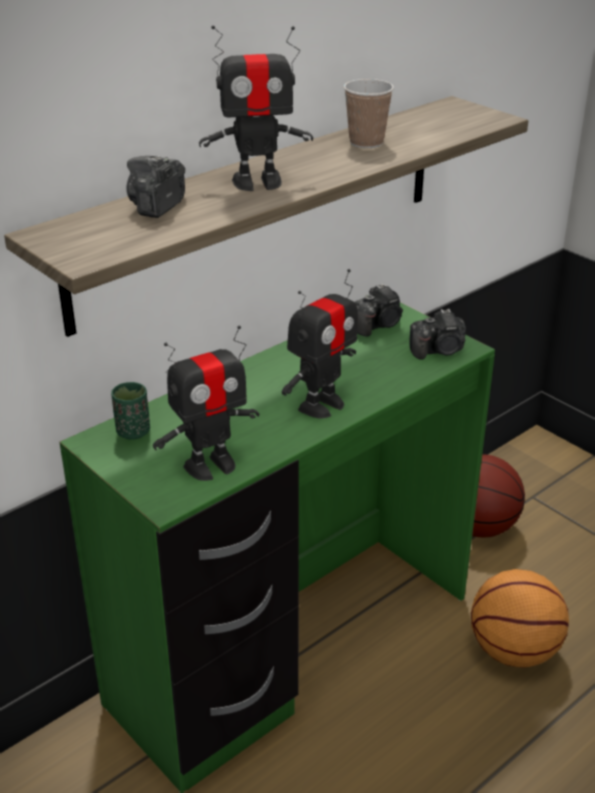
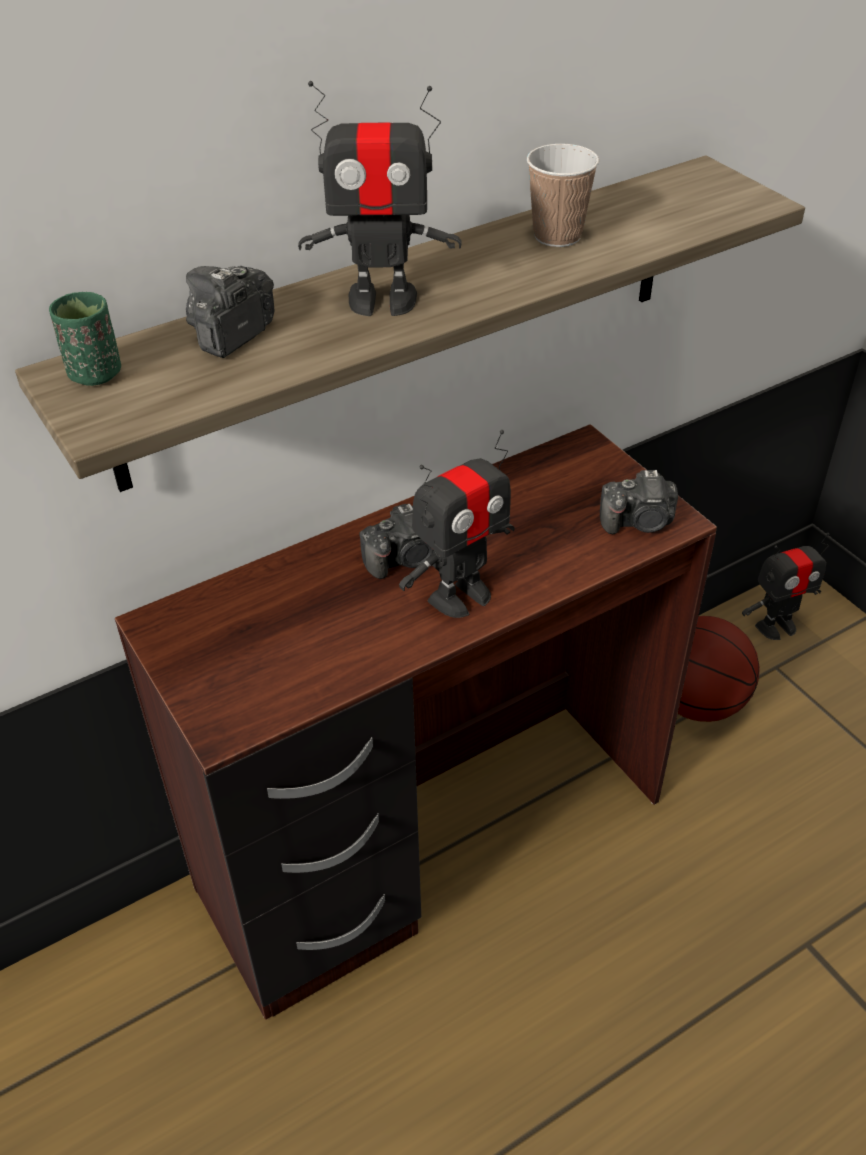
camera: 10 degrees right, 10 degrees up
(133, 432) = (209, 613): green cup -> green cup (95, 374)
(210, 465) = (293, 678): toy robot -> toy robot (776, 626)
(296, 650) = (436, 847): green desk -> brown desk
(378, 325) = (566, 472): camera -> camera (404, 559)
(514, 650) = (708, 883): basketball -> none

